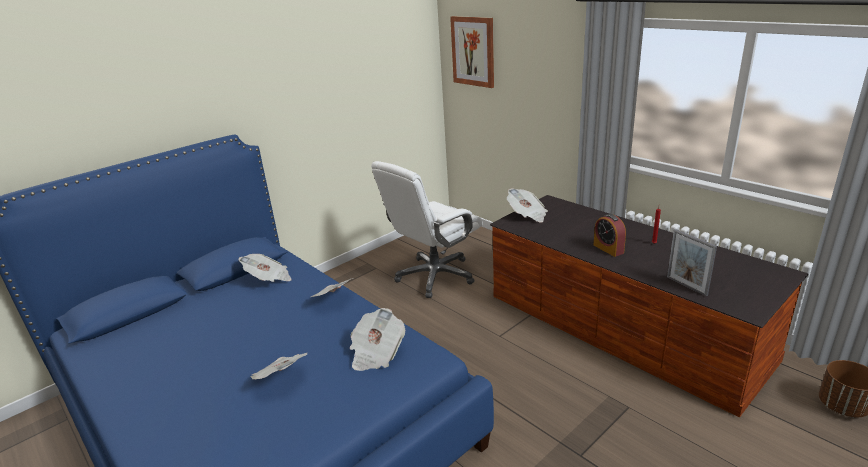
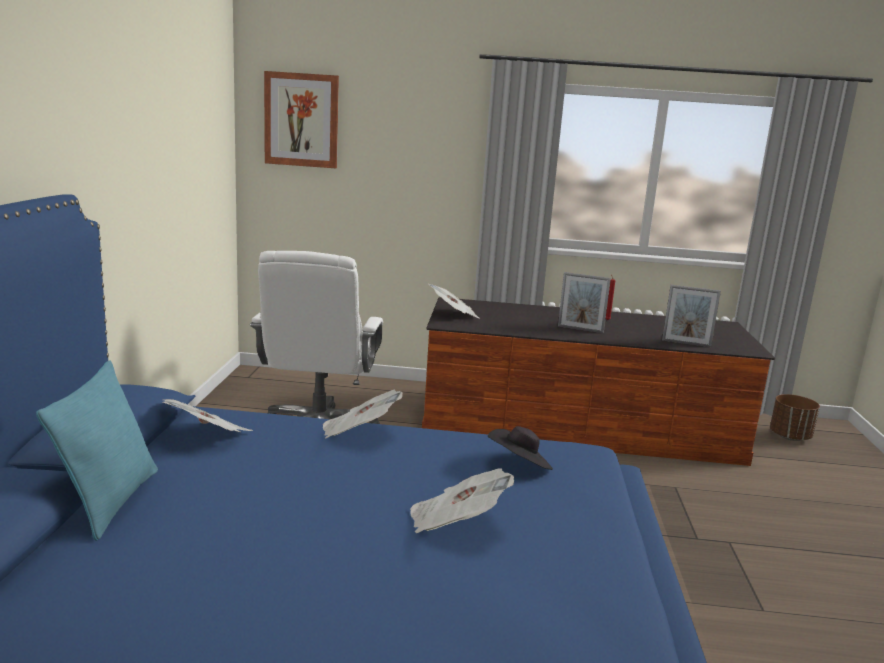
camera: 45 degrees left, 10 degrees down
(188, 304) = (110, 502): none -> turquoise pillow
(376, 353) = (519, 465): newspaper -> black hat
(608, 249) = (580, 329): alarm clock -> picture frame

